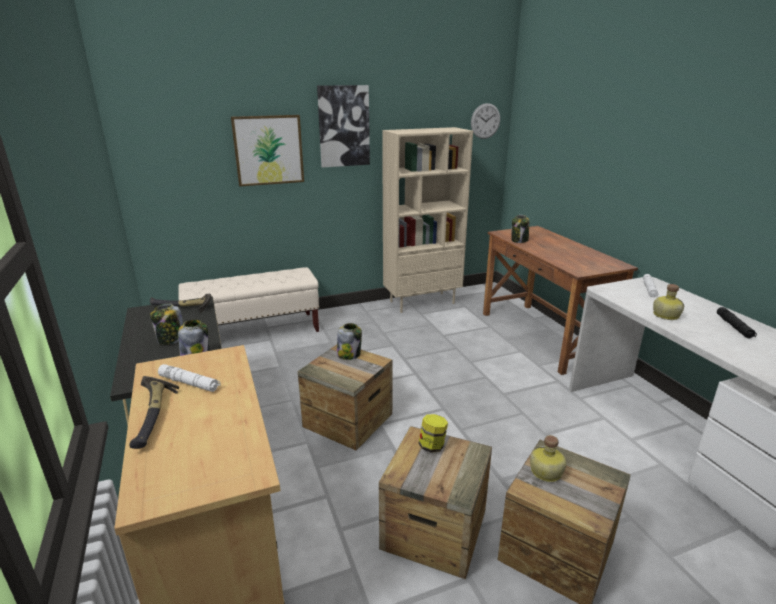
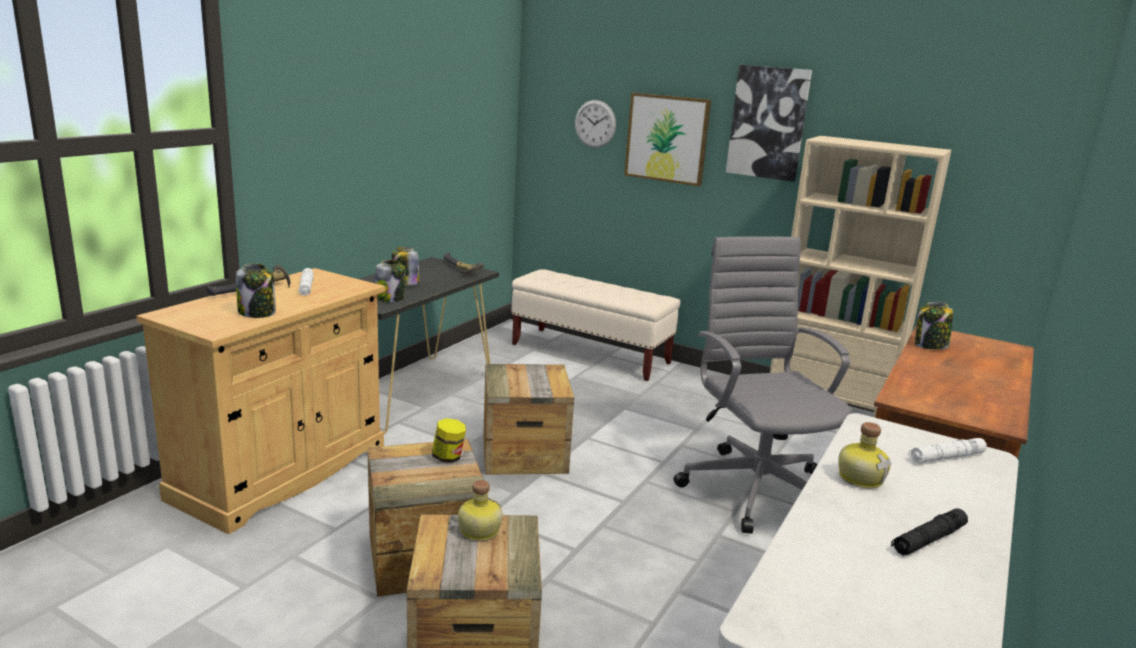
camera: 50 degrees right, 5 degrees down
(349, 354) = (549, 375): jar -> jar (257, 312)
(469, 359) = (755, 487): none -> grey office chair
(485, 121) = (1025, 149): wall clock -> wall clock (595, 124)

